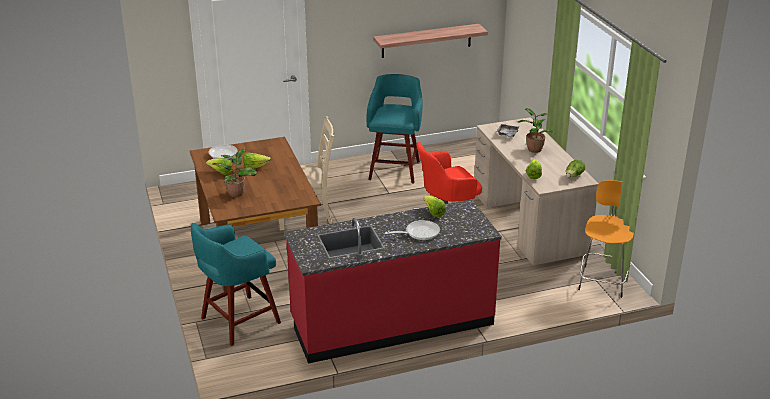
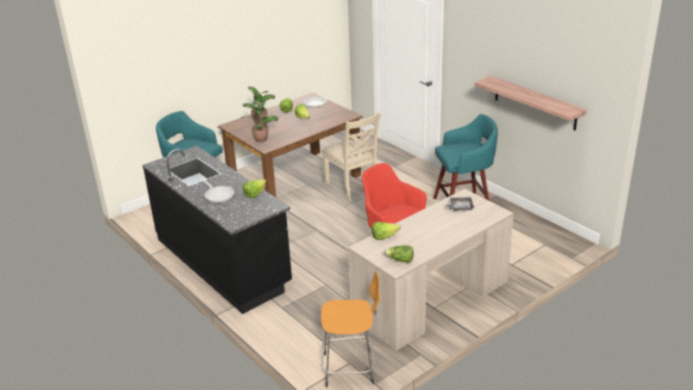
camera: 70 degrees right, 0 degrees up
(392, 322) = (223, 262): red counter -> black counter
(533, 149) = (440, 227): potted plant -> potted plant (261, 139)

